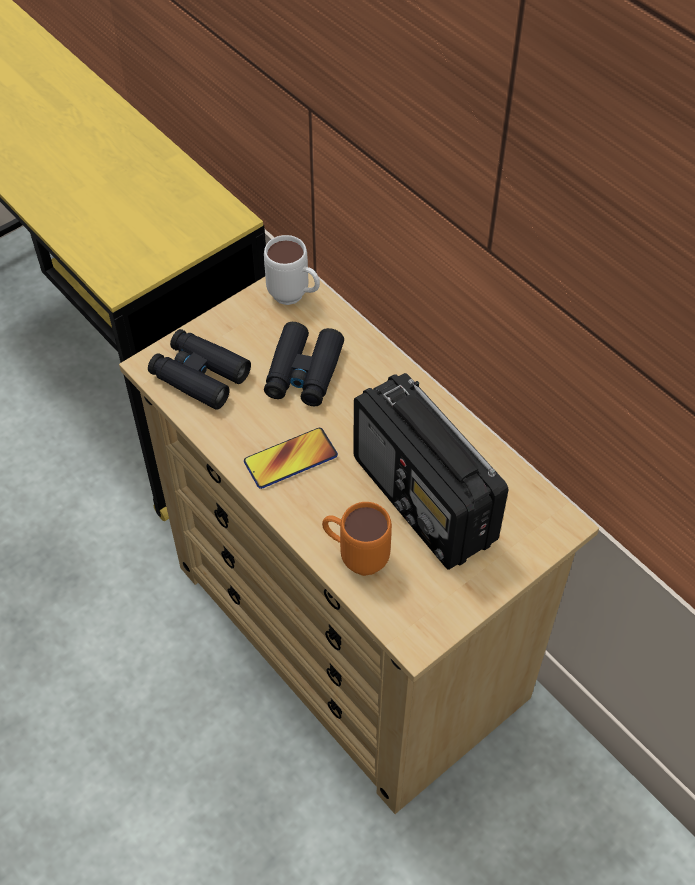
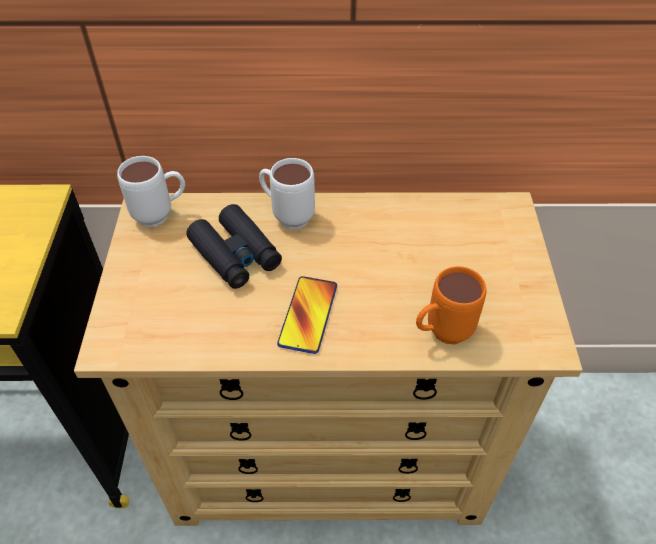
camera: 50 degrees left, 5 degrees down
(199, 375) = (159, 321): black binoculars -> none
(377, 374) = (287, 216): none -> white mug
(424, 501) = (426, 262): radio -> none

